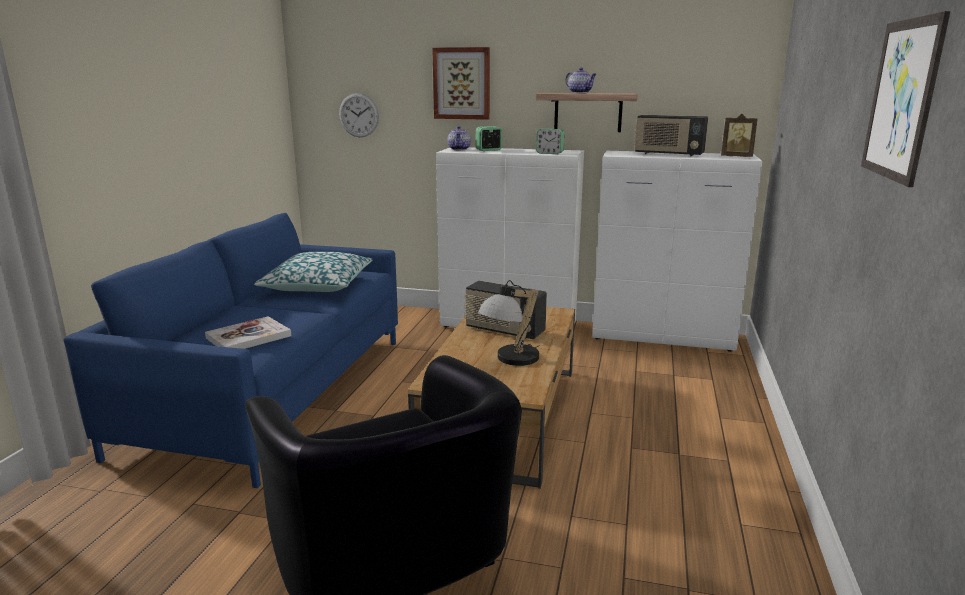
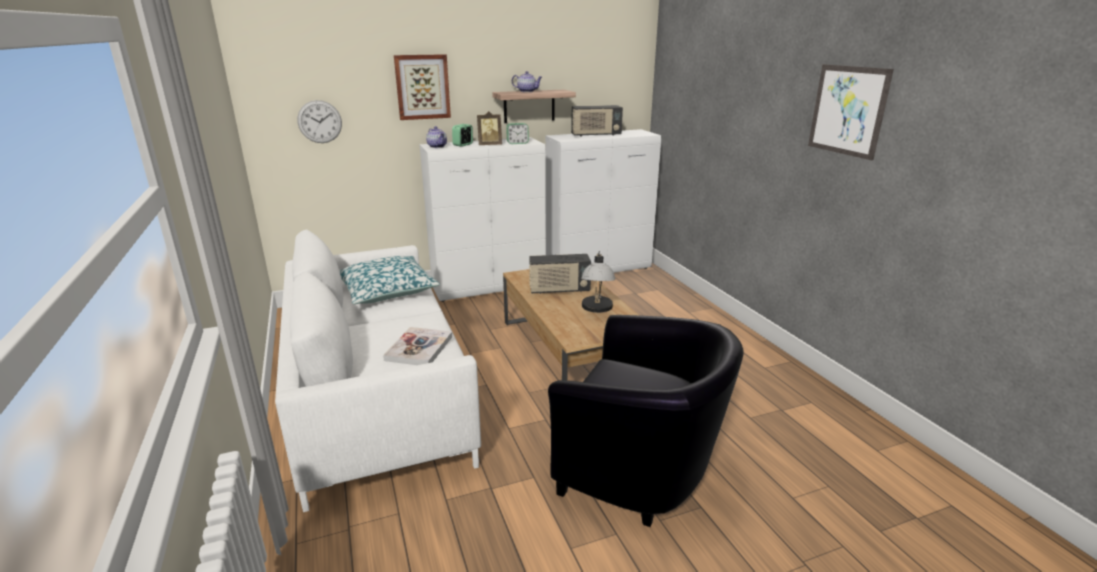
camera: 35 degrees left, 5 degrees up
(273, 392) = (377, 396): blue sofa -> white sofa
(736, 157) = (640, 133): picture frame -> picture frame (489, 145)

